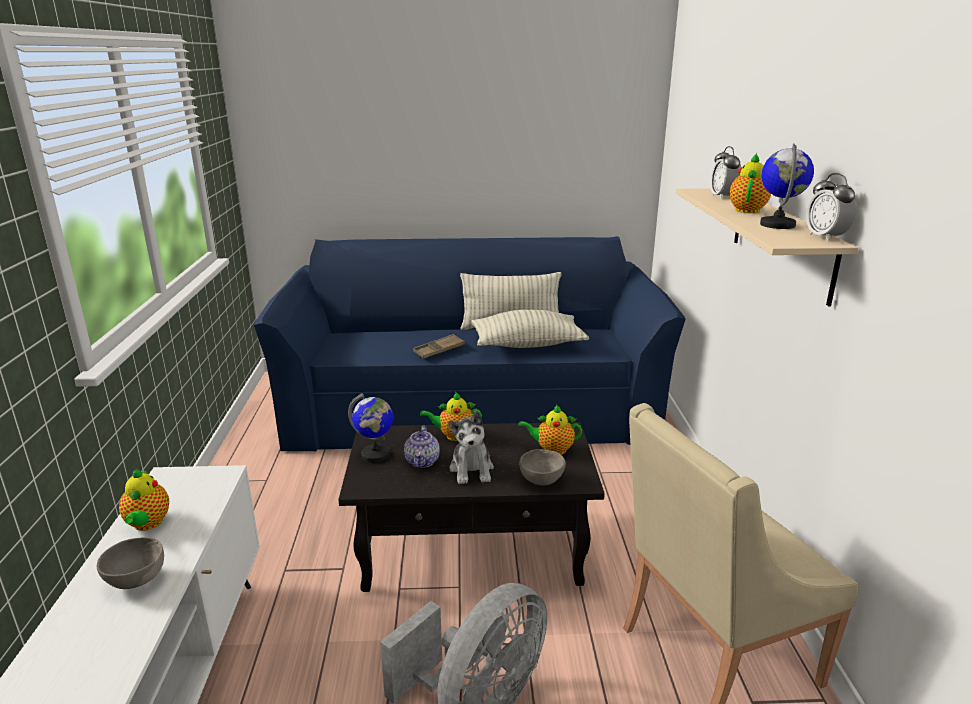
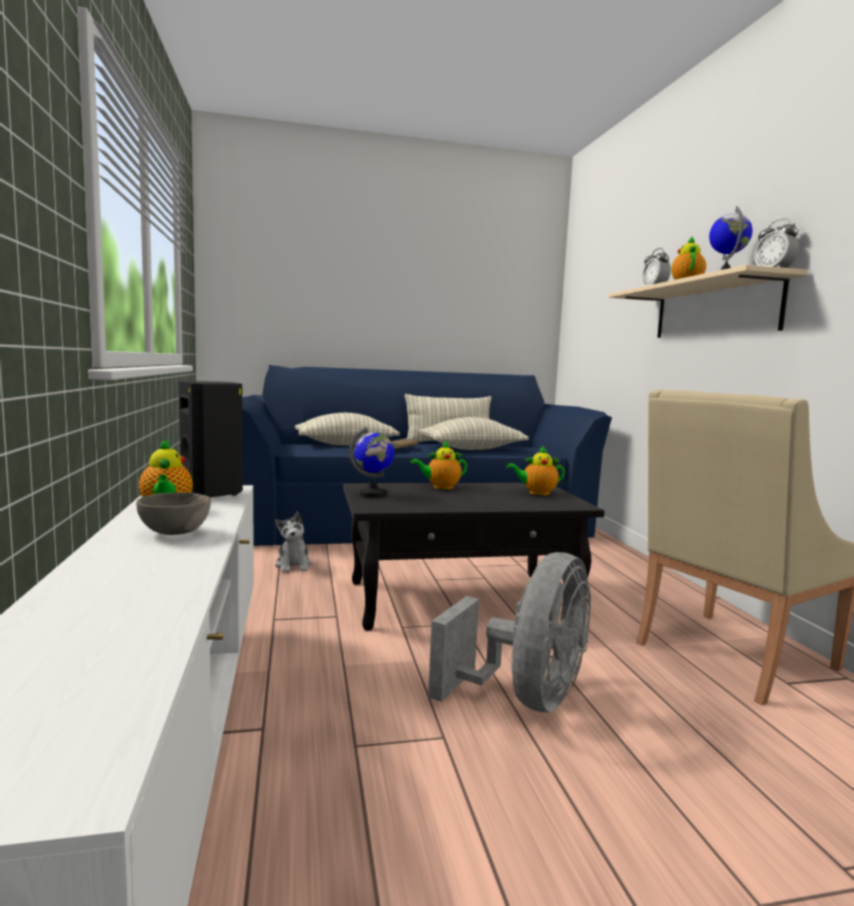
camera: 10 degrees left, 15 degrees down
(201, 486) = (213, 493): none -> black speaker
(393, 335) = (345, 444): none -> pillow
(422, 461) = (422, 497): teapot -> none
(472, 469) = (472, 500): plush toy -> plush toy (293, 565)
(542, 481) = (543, 505): grey bowl -> none

